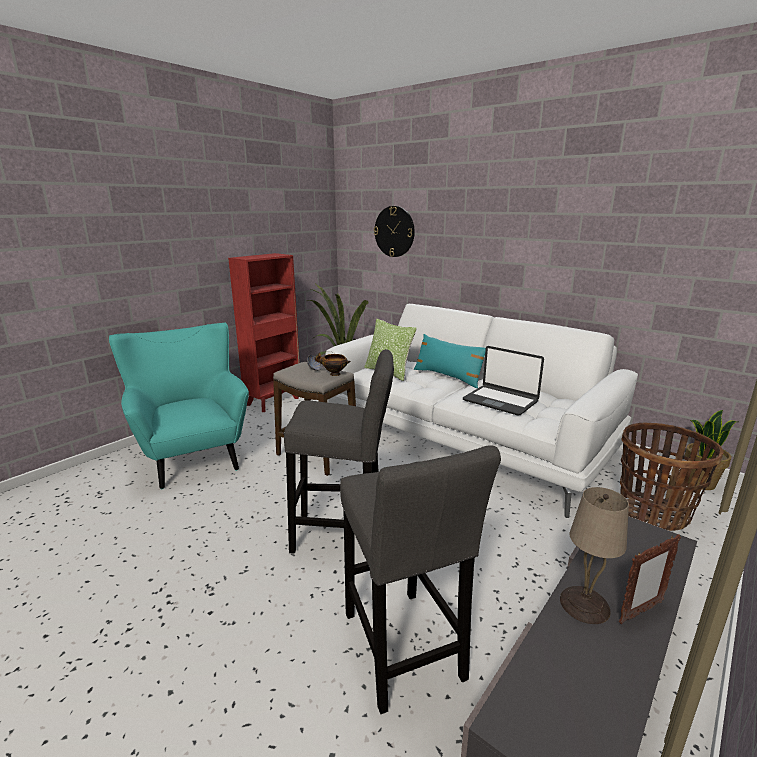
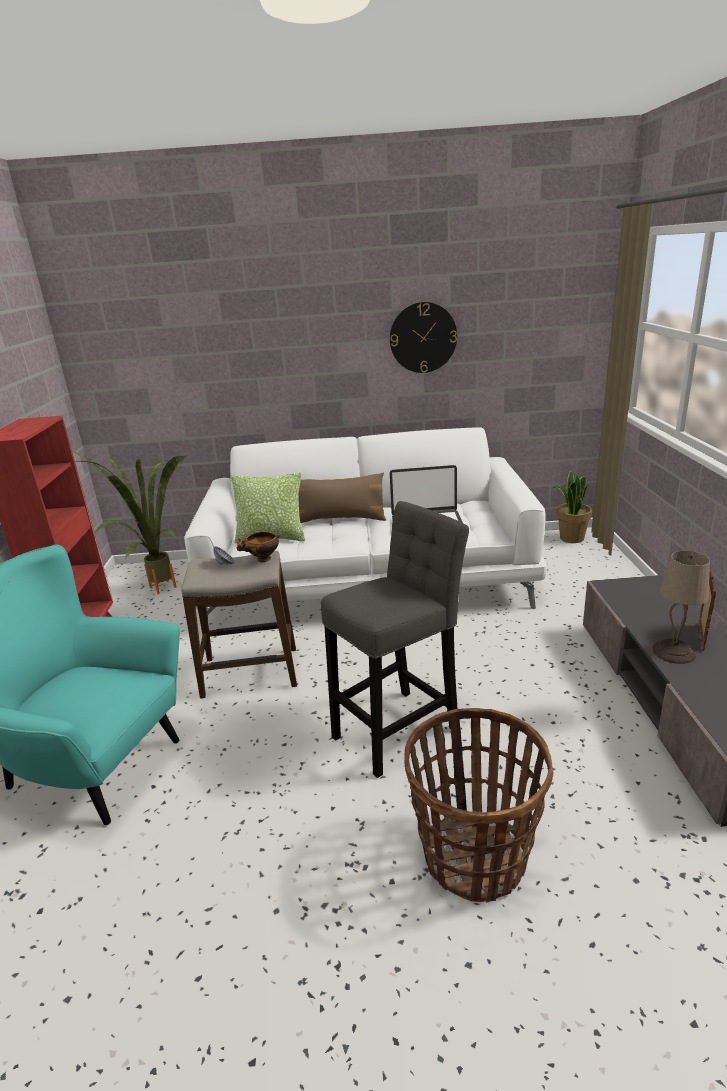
camera: 40 degrees left, 5 degrees up
(394, 231) = (174, 354): wall clock -> wall clock (423, 337)
(403, 652) = (576, 778): grey stool -> none
(448, 377) = (339, 519): turquoise pillow -> brown pillow
(653, 513) = (575, 575): basket -> basket (474, 855)

